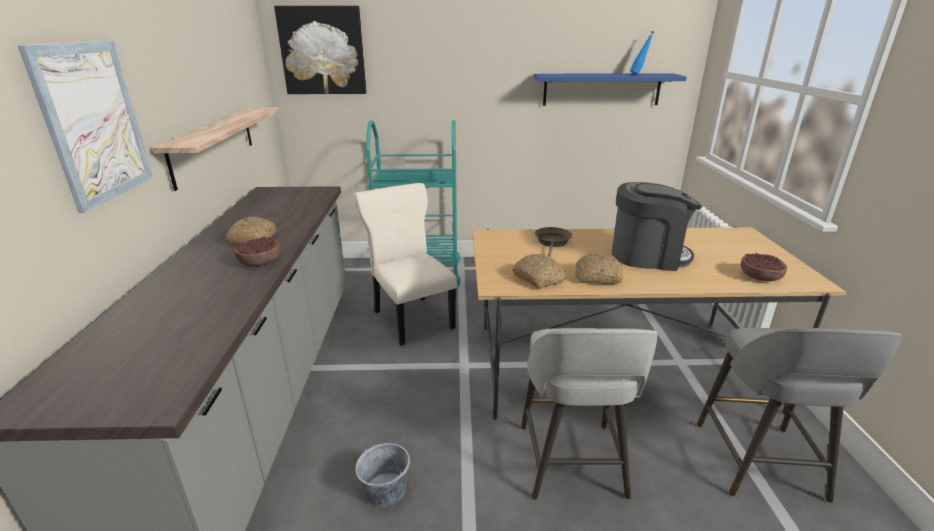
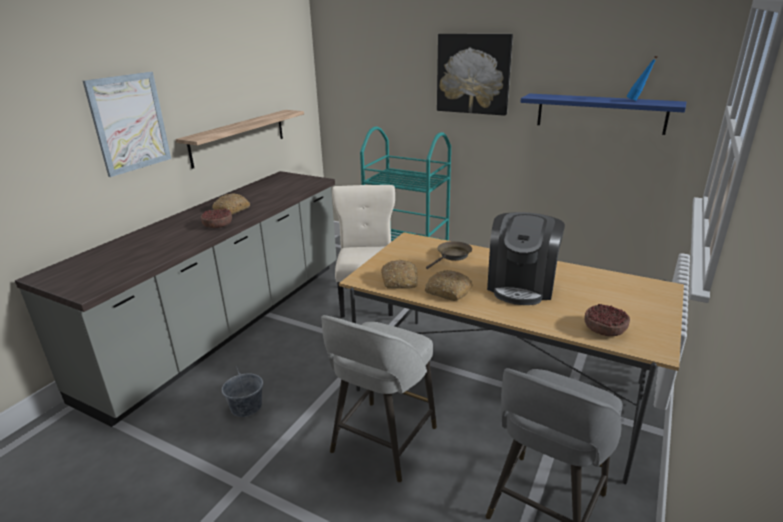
camera: 30 degrees right, 0 degrees up
(323, 51) = (354, 65): picture -> picture (473, 74)
(648, 255) = (521, 285): coffee machine -> coffee machine turned 75 degrees clockwise

